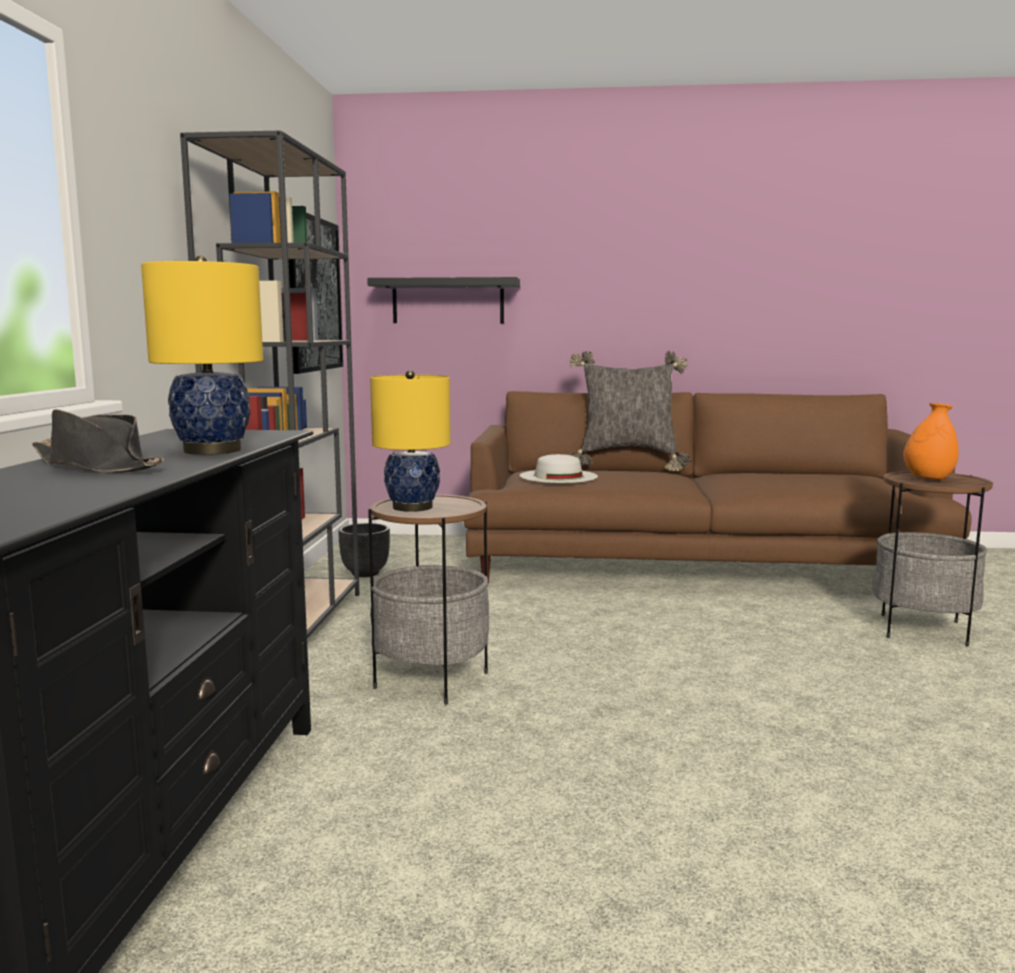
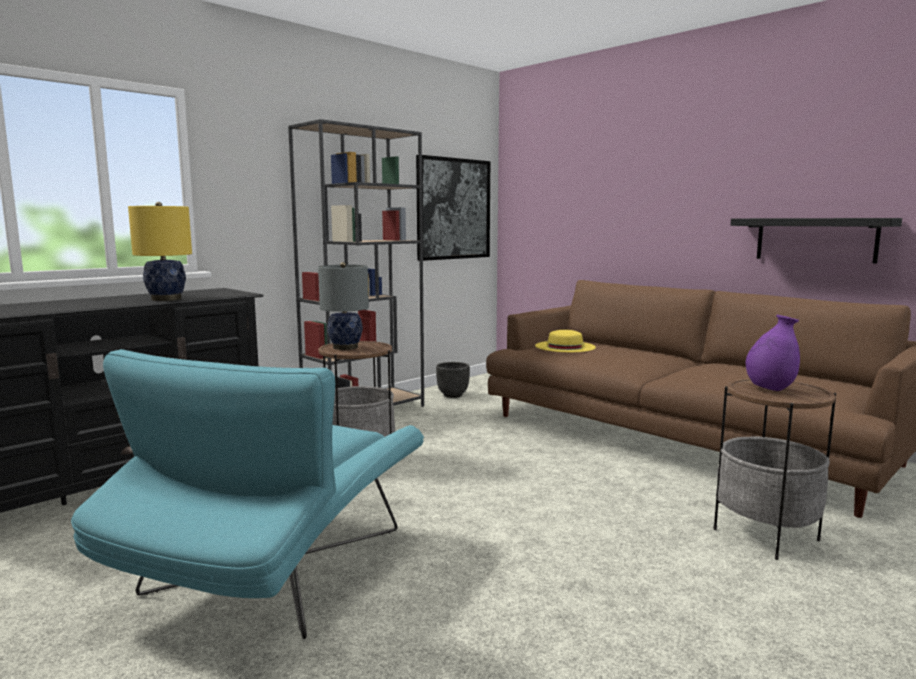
camera: 40 degrees right, 0 degrees up
(98, 466) = (99, 301): black hat -> none
(412, 507) = (345, 347): yellow table lamp -> grey table lamp
(448, 301) = (557, 211): black shelf -> black shelf (815, 239)
(558, 476) = (565, 346): white hat -> yellow hat
(627, 468) = (644, 348): pillow -> none
(661, 849) = (270, 572): none -> turquoise armchair
(928, 479) = (770, 389): orange vase -> purple vase

